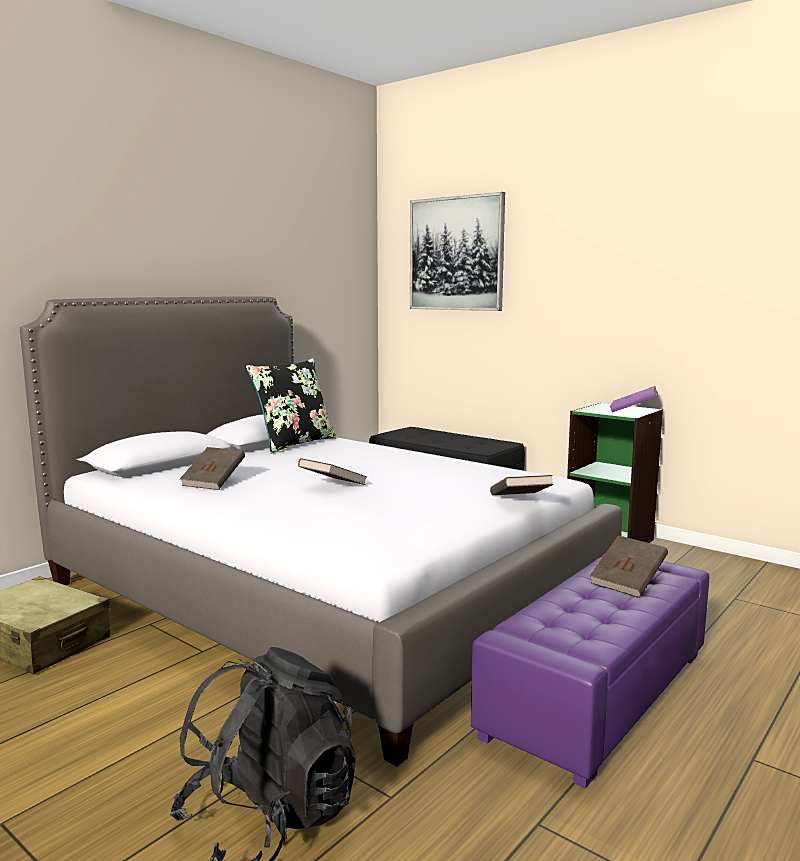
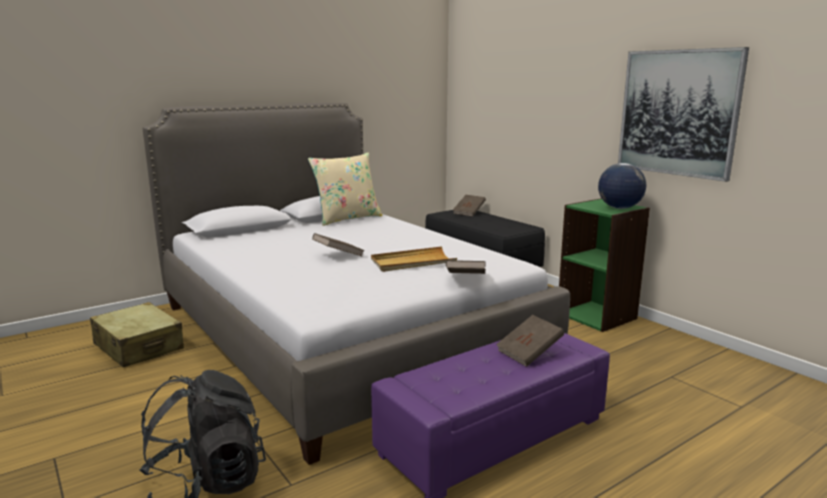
camera: 15 degrees right, 5 degrees up
(214, 482) = (261, 246): brown book -> brown book (469, 213)
(294, 443) = (347, 218): black pillow -> beige pillow
(434, 487) = (412, 262): none -> beige tray
(456, 254) = (502, 66): picture -> picture (678, 113)
(633, 411) = (619, 208): purple book -> globe

